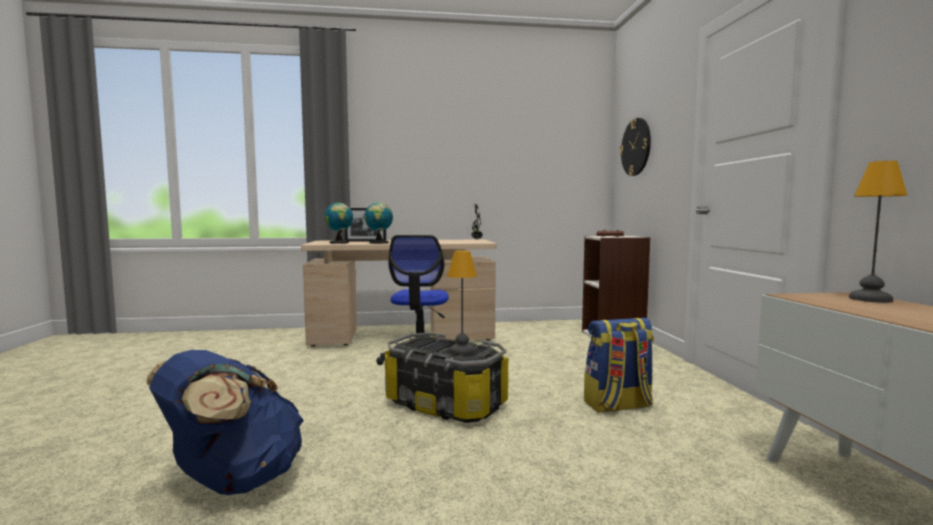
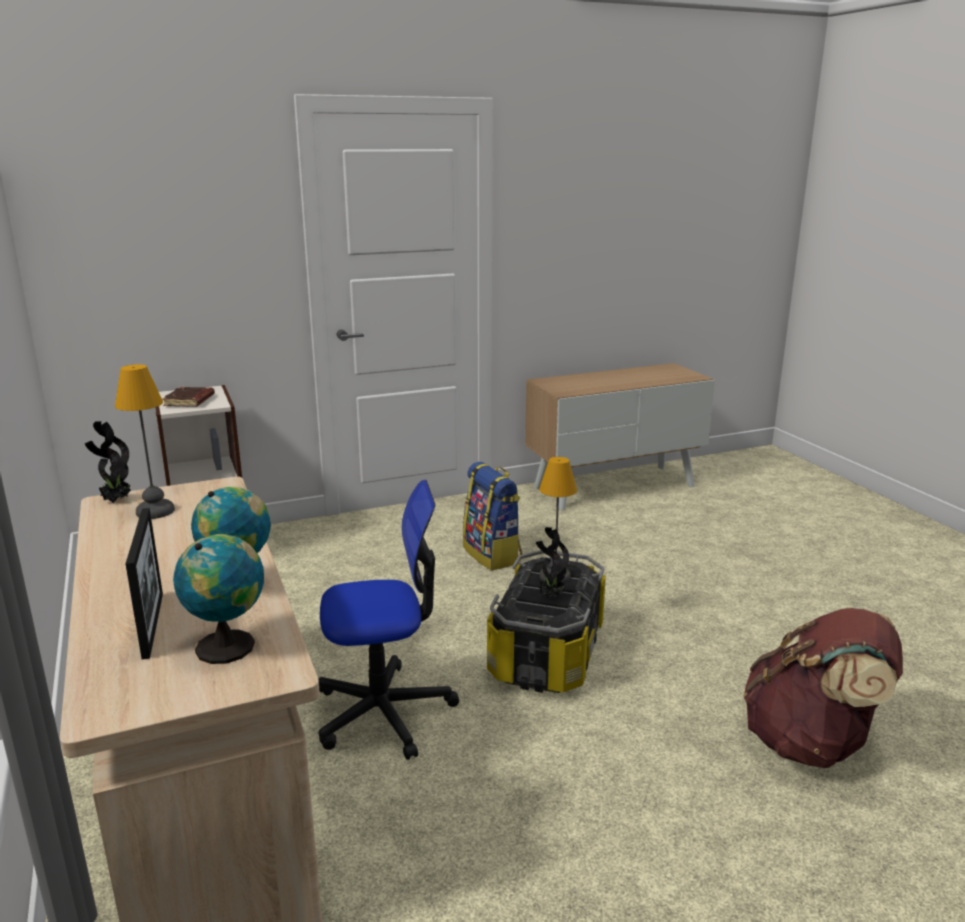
camera: 105 degrees left, 15 degrees up
(233, 481) = (811, 743): blue backpack -> brown backpack
(433, 347) = (550, 596): none -> potted plant
(636, 147) = (131, 239): wall clock -> none
(871, 299) = (561, 380): table lamp -> table lamp (156, 511)

